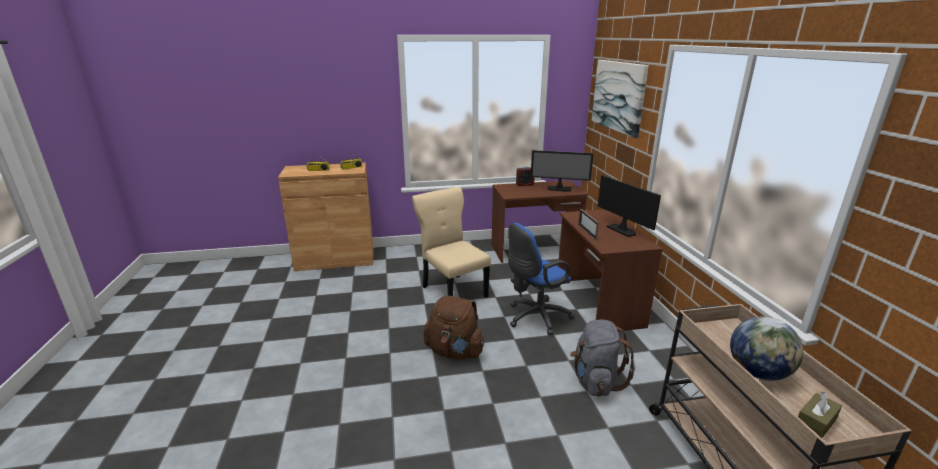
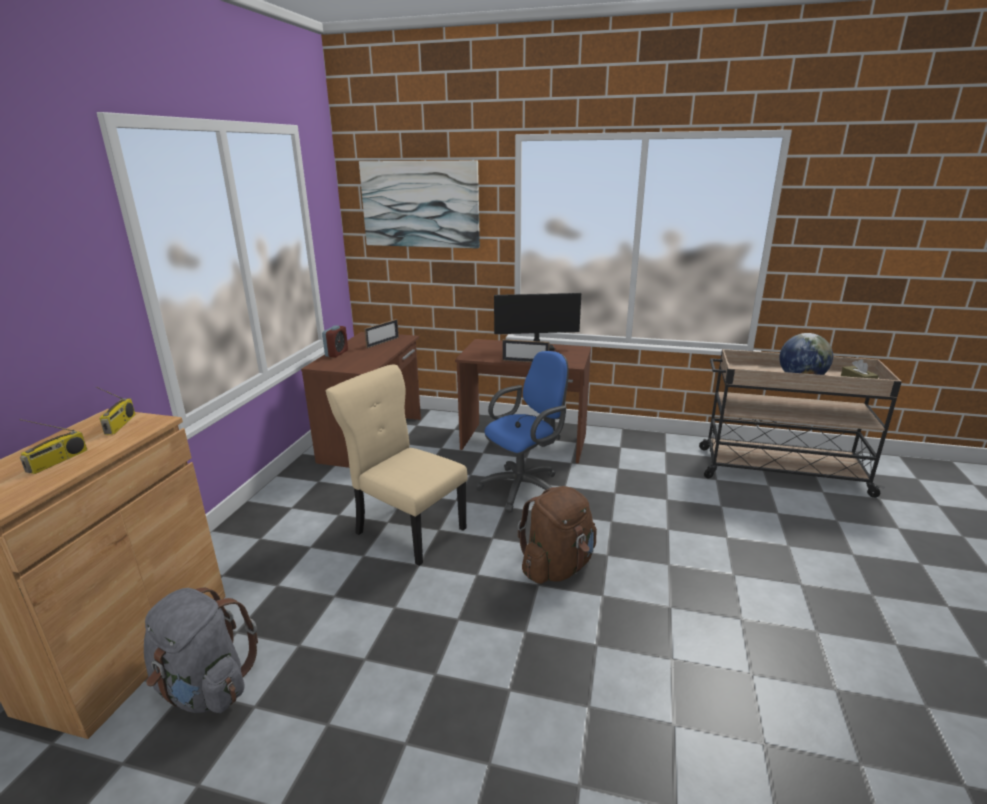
camera: 65 degrees left, 0 degrees up
(453, 290) = (407, 529): beige chair -> beige chair turned 45 degrees clockwise
(535, 318) = (525, 487): blue office chair -> blue office chair turned 120 degrees counterclockwise
(559, 189) = (382, 342): monitor -> picture frame
(595, 381) = (654, 489): grey backpack -> grey backpack (205, 688)

